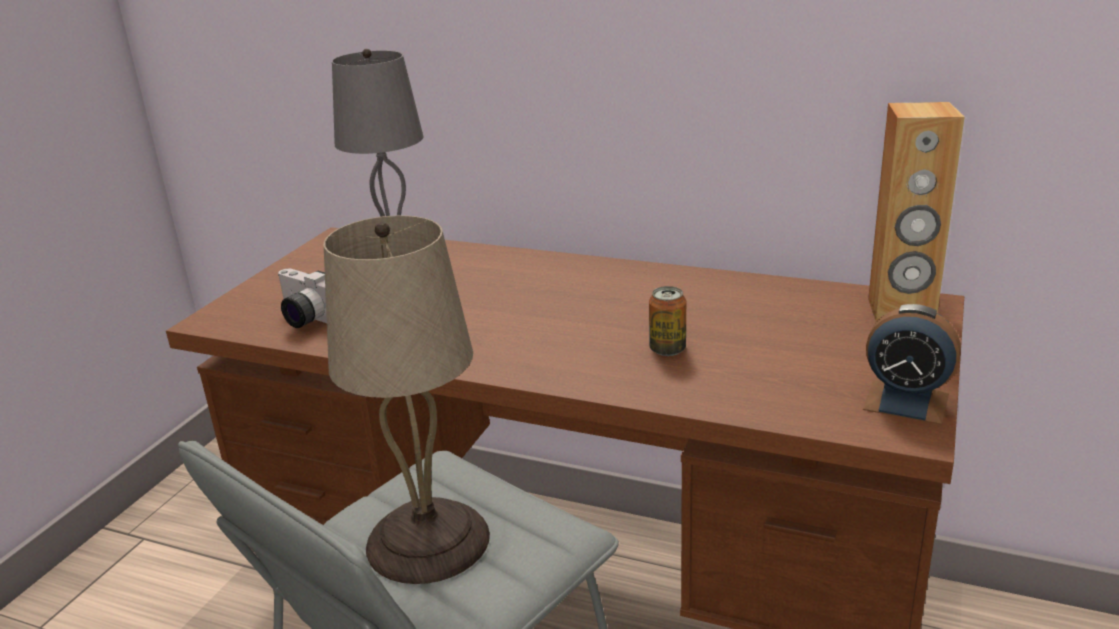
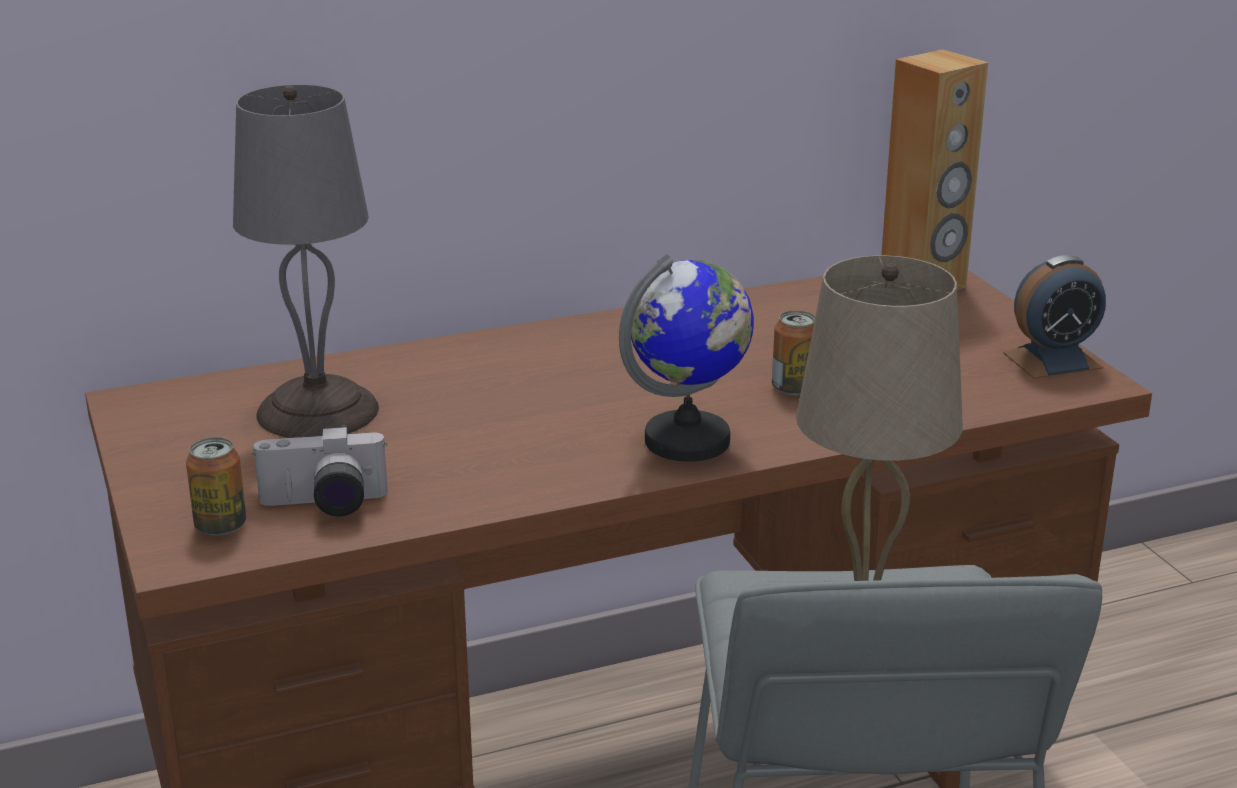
camera: 45 degrees left, 0 degrees up
(251, 312) = (220, 526): none -> can
(539, 358) = (688, 441): none -> globe

